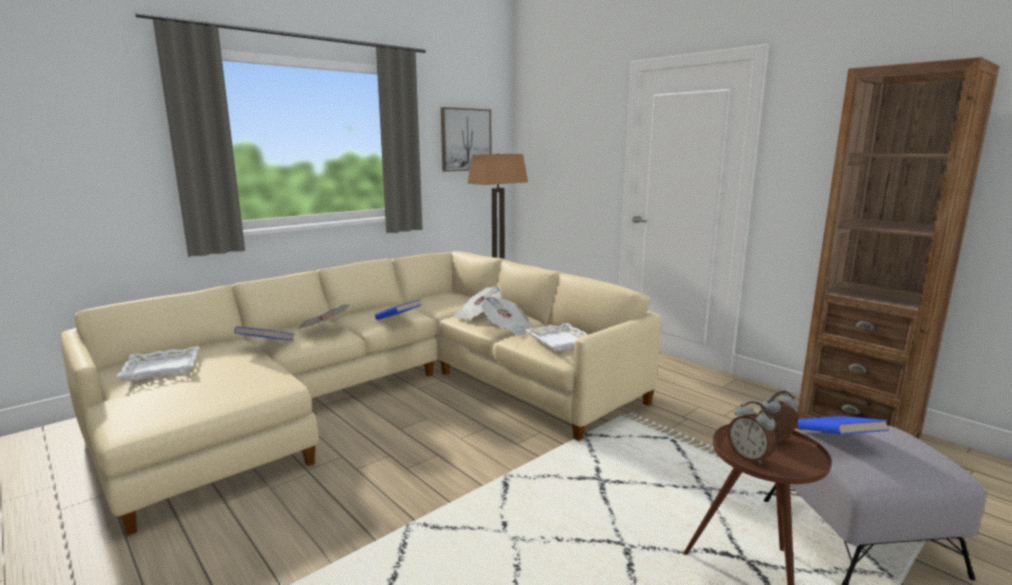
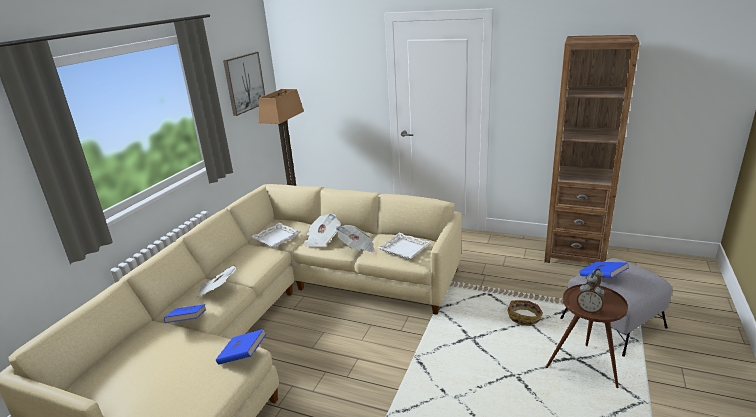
camera: 25 degrees left, 10 degrees up
(161, 368) = (128, 377): white tray -> white tray (276, 238)
(398, 320) = (268, 262): blue book -> blue book (243, 356)
(704, 482) = (524, 317): none -> basket

